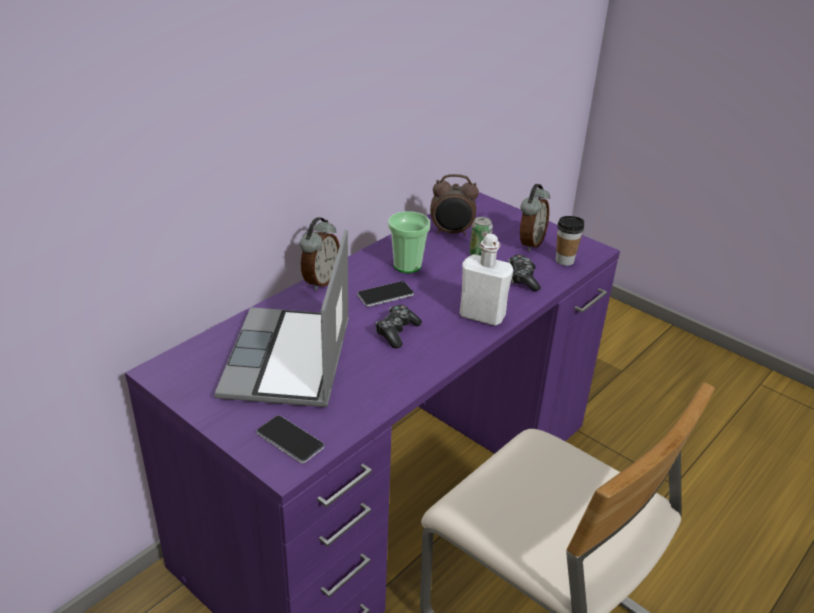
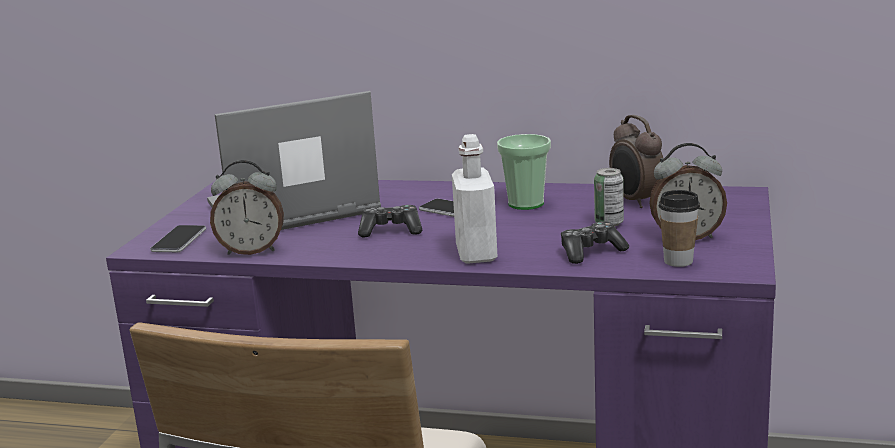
camera: 65 degrees right, 15 degrees down
(320, 281) = (438, 185): alarm clock -> alarm clock (251, 250)

